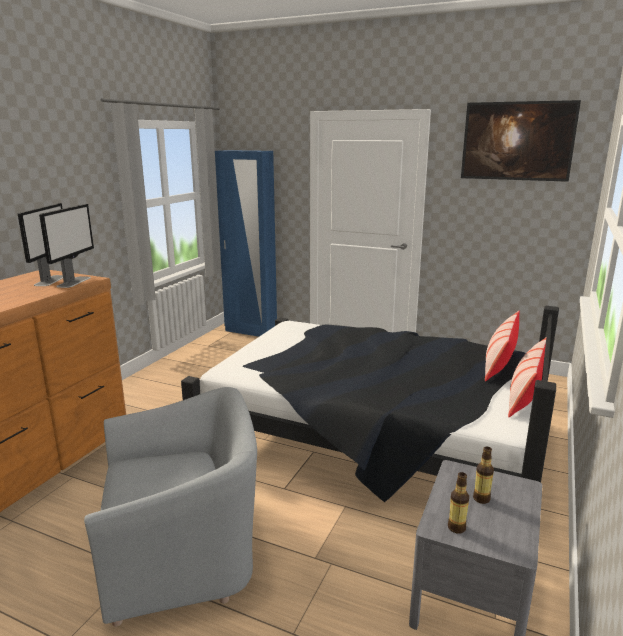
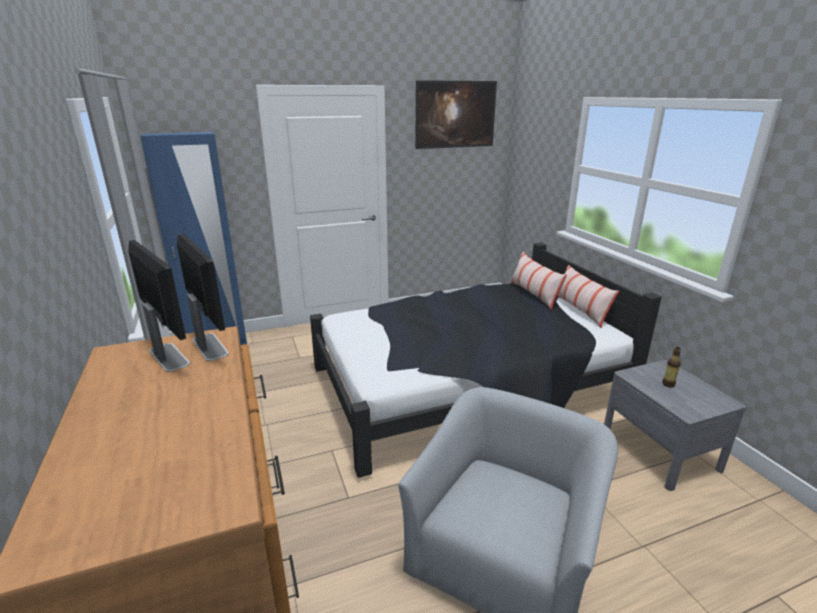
camera: 45 degrees left, 5 degrees up
(456, 527) = (692, 407): bottle -> none

